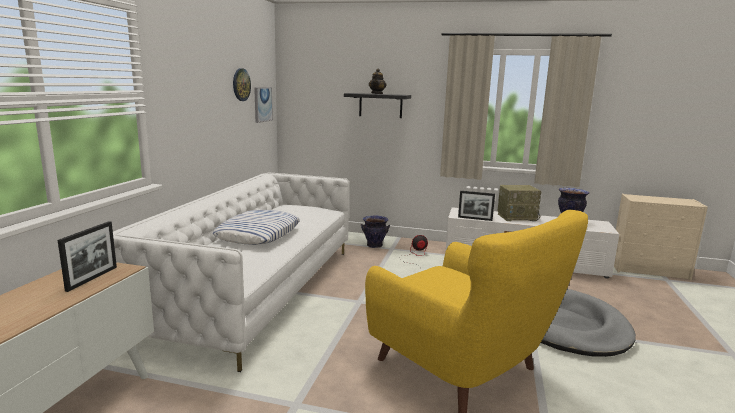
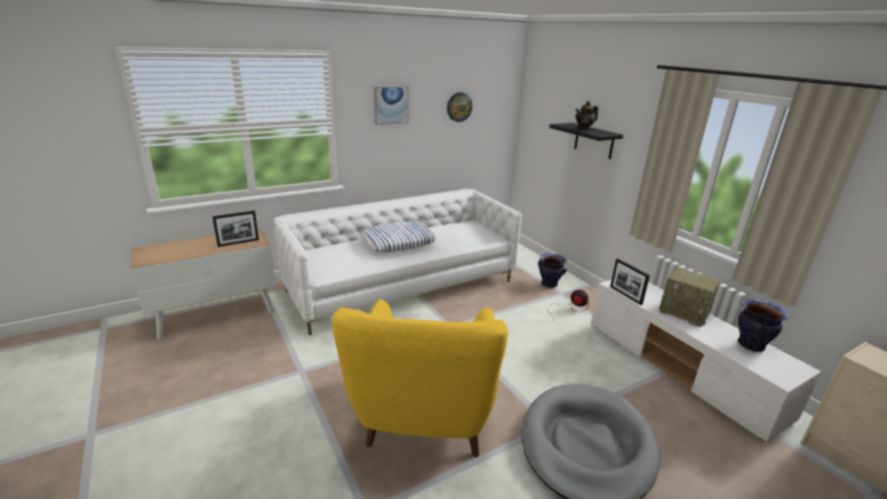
camera: 45 degrees right, 10 degrees up
(262, 104) = (491, 124): picture -> picture (391, 105)

